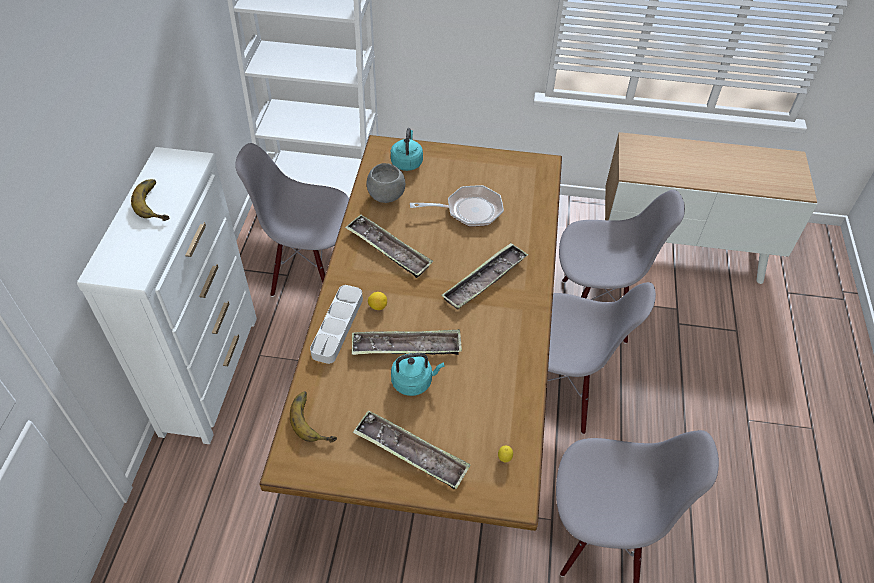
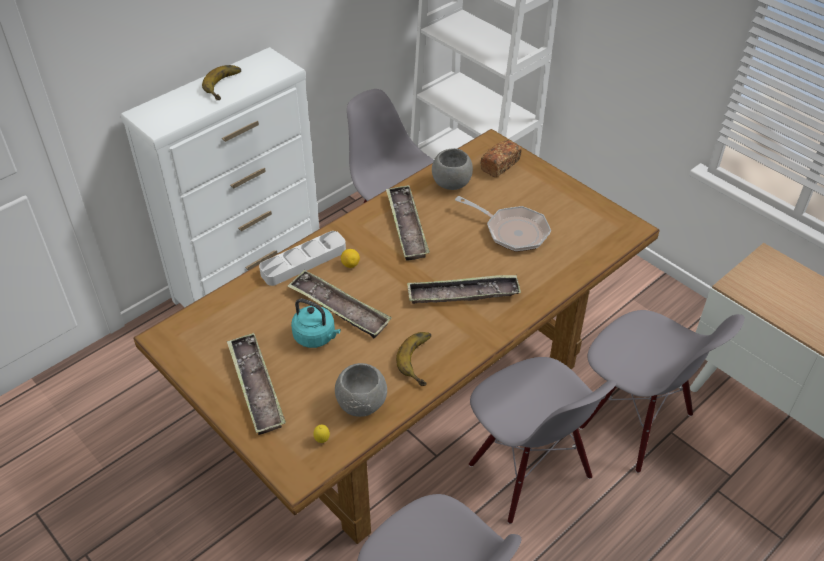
camera: 40 degrees right, 5 degrees down
(315, 419) = (216, 317): banana -> banana (422, 360)
(407, 162) = (500, 165): turquoise kettle -> bread
(503, 411) = (362, 404): none -> grey bowl

